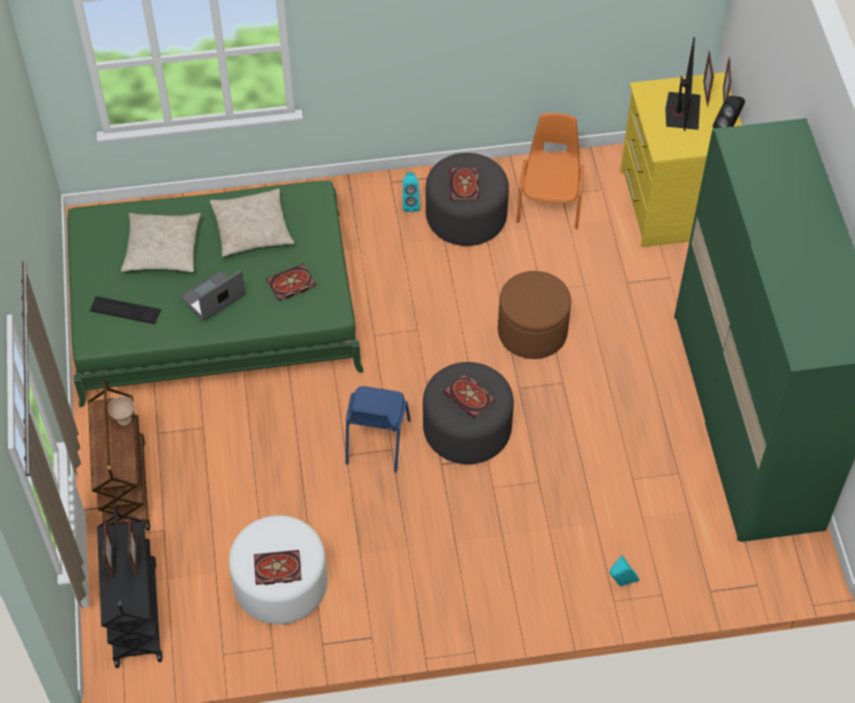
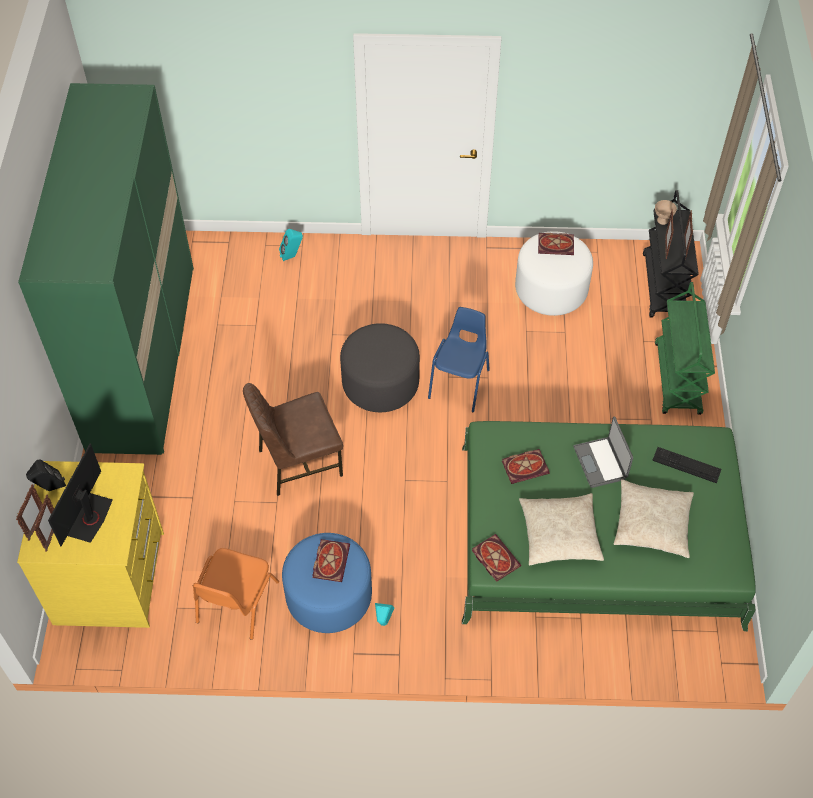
camera: 170 degrees left, 0 degrees up
(124, 419) = (681, 352): beige bowl -> beige bowl (662, 220)
(124, 486) = (678, 379): brown cart -> green cart
(213, 298) = (601, 462): laptop -> laptop turned 105 degrees clockwise
(466, 217) = (328, 596): grey ottoman -> blue ottoman
(470, 397) = (378, 348): book -> book (494, 558)
(532, 332) = (298, 462): brown ottoman -> brown chair

